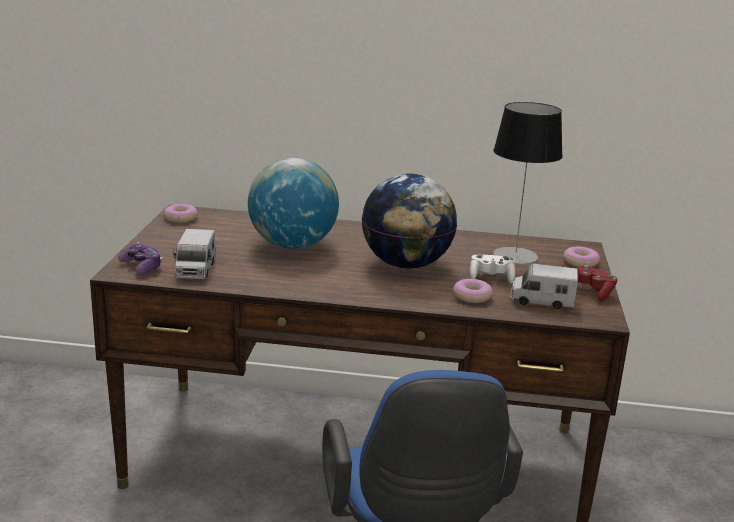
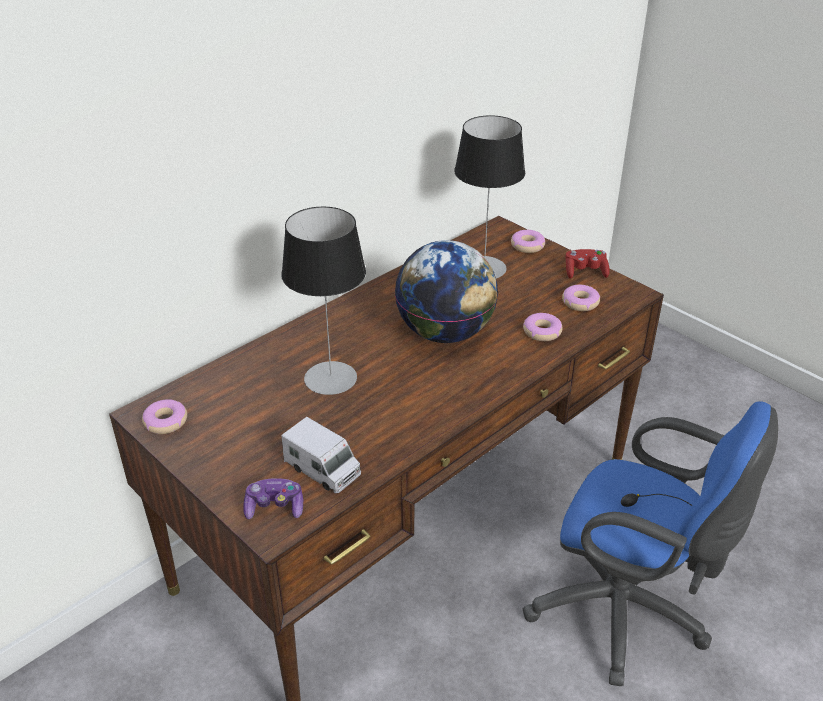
camera: 50 degrees left, 15 degrees up
(292, 246) = (331, 378): globe -> table lamp
(491, 278) = (515, 303): white game controller -> none
(542, 301) = (580, 303): toy truck -> donut

